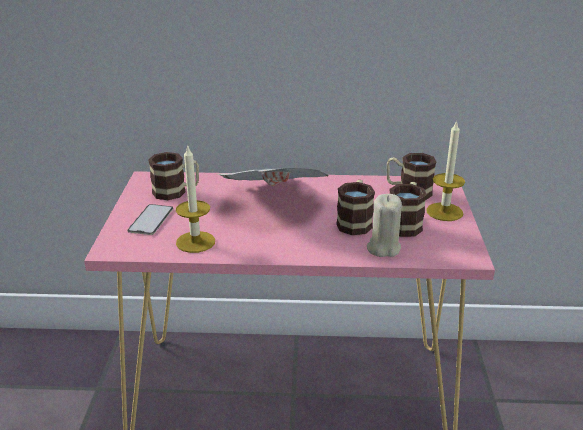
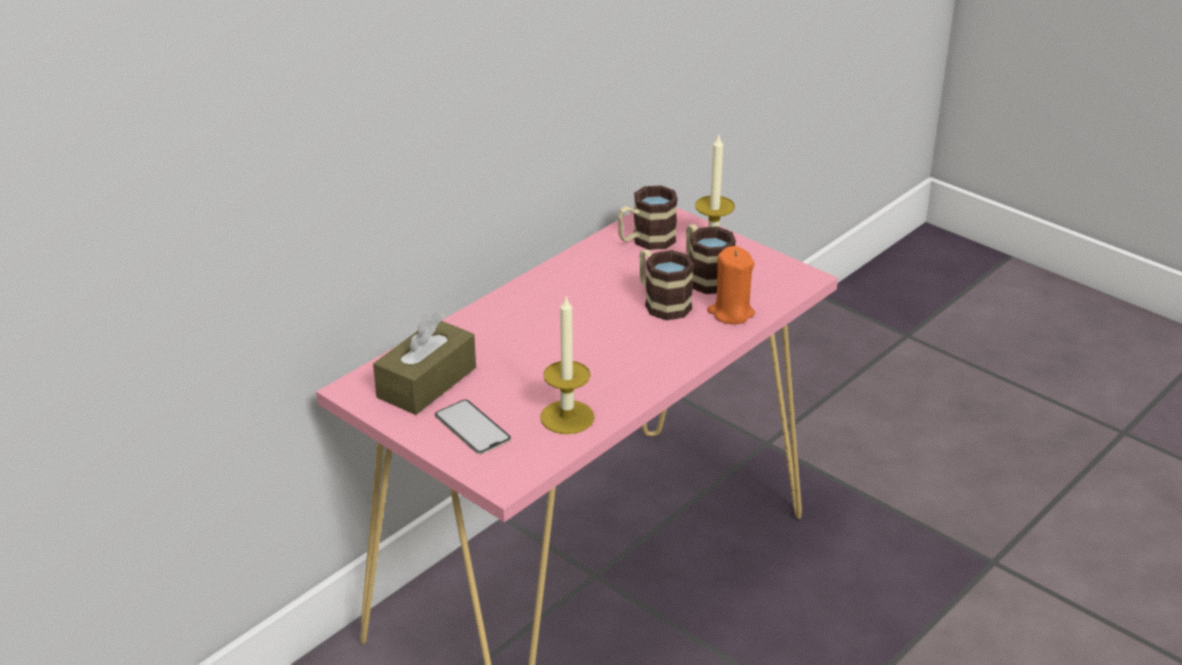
camera: 50 degrees left, 5 degrees up
(176, 192) = (426, 382): mug -> brown tissue box
(273, 202) = (550, 330): newspaper -> none
(383, 248) = (731, 313): beige candle -> orange candle

